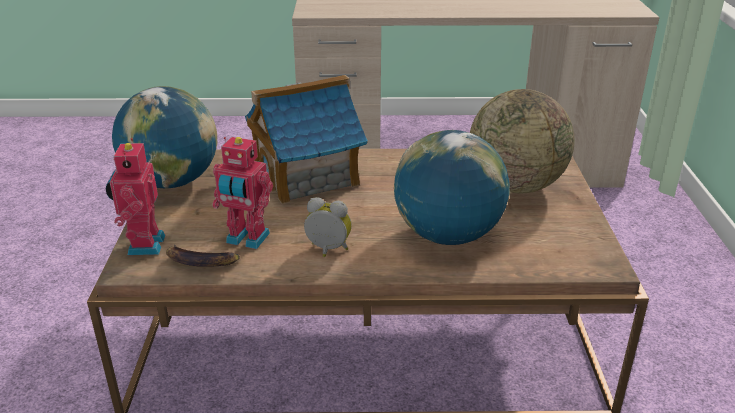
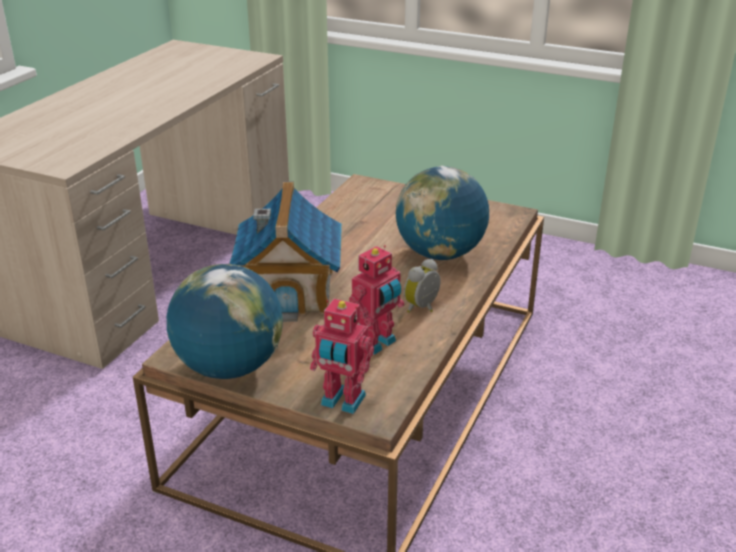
camera: 65 degrees left, 0 degrees up
(199, 262) = (395, 374): banana -> none
(515, 186) = (392, 209): globe -> none

